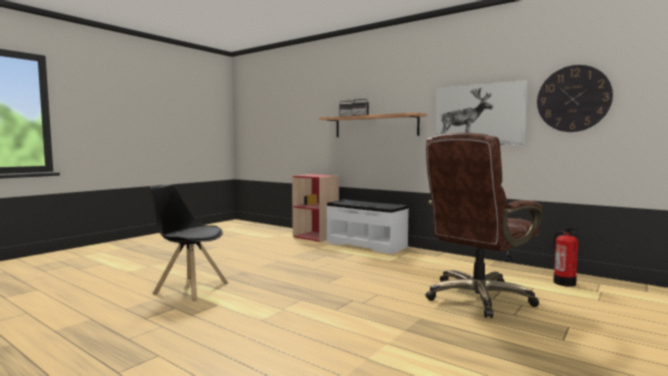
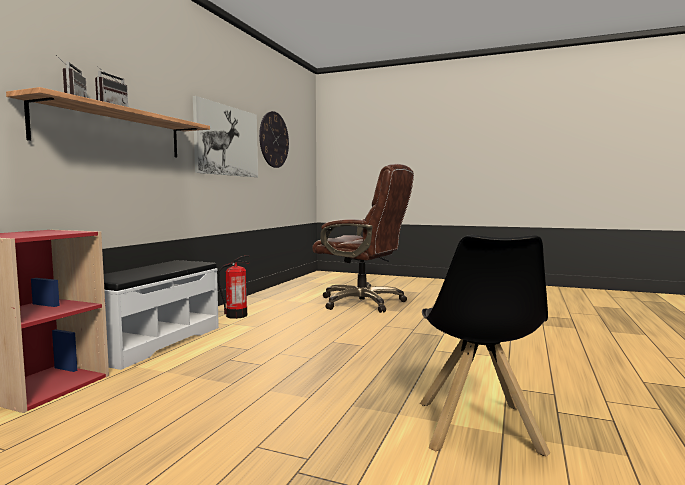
camera: 105 degrees left, 0 degrees up
(564, 283) = (309, 286): fire extinguisher -> fire extinguisher (236, 315)

